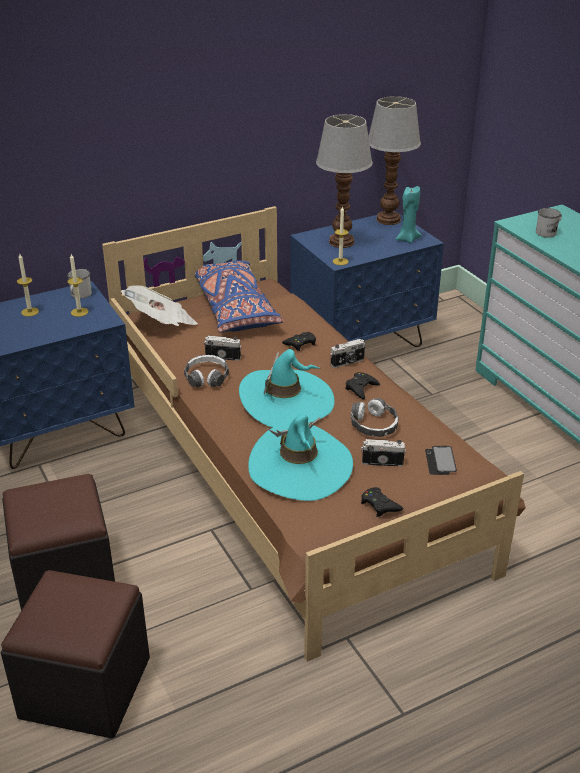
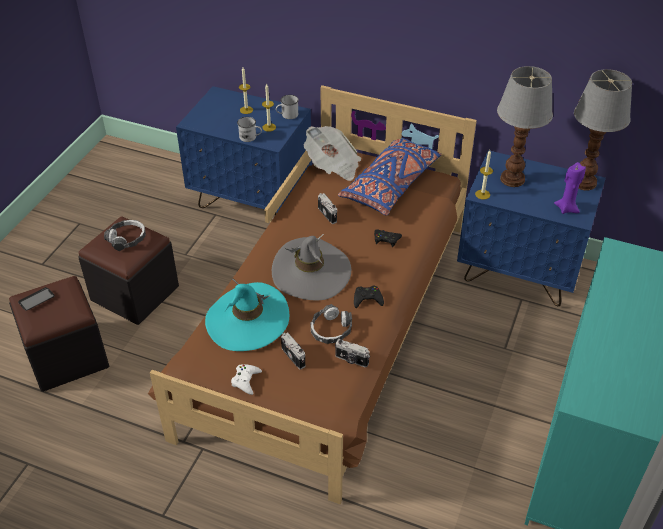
camera: 50 degrees right, 10 degrees up
(207, 377) = (297, 222): headphones -> headphones (127, 239)
(286, 401) = (311, 272): turquoise hat -> grey hat
(348, 362) = (391, 275): camera -> camera (351, 360)
(379, 505) = (246, 380): black game controller -> white game controller
(407, 239) = (566, 208): turquoise candle -> purple candle
(440, 461) = (325, 386): phone -> phone (36, 299)
(548, 232) = (629, 276): white mug -> white mug (250, 137)

